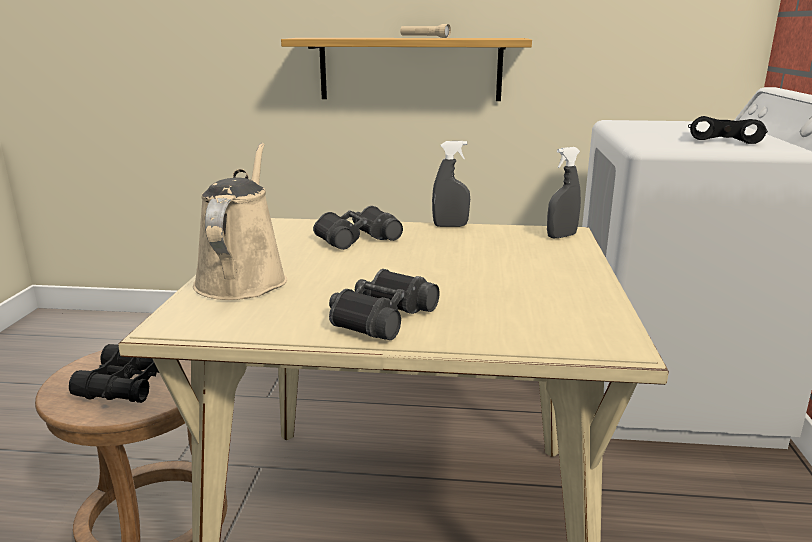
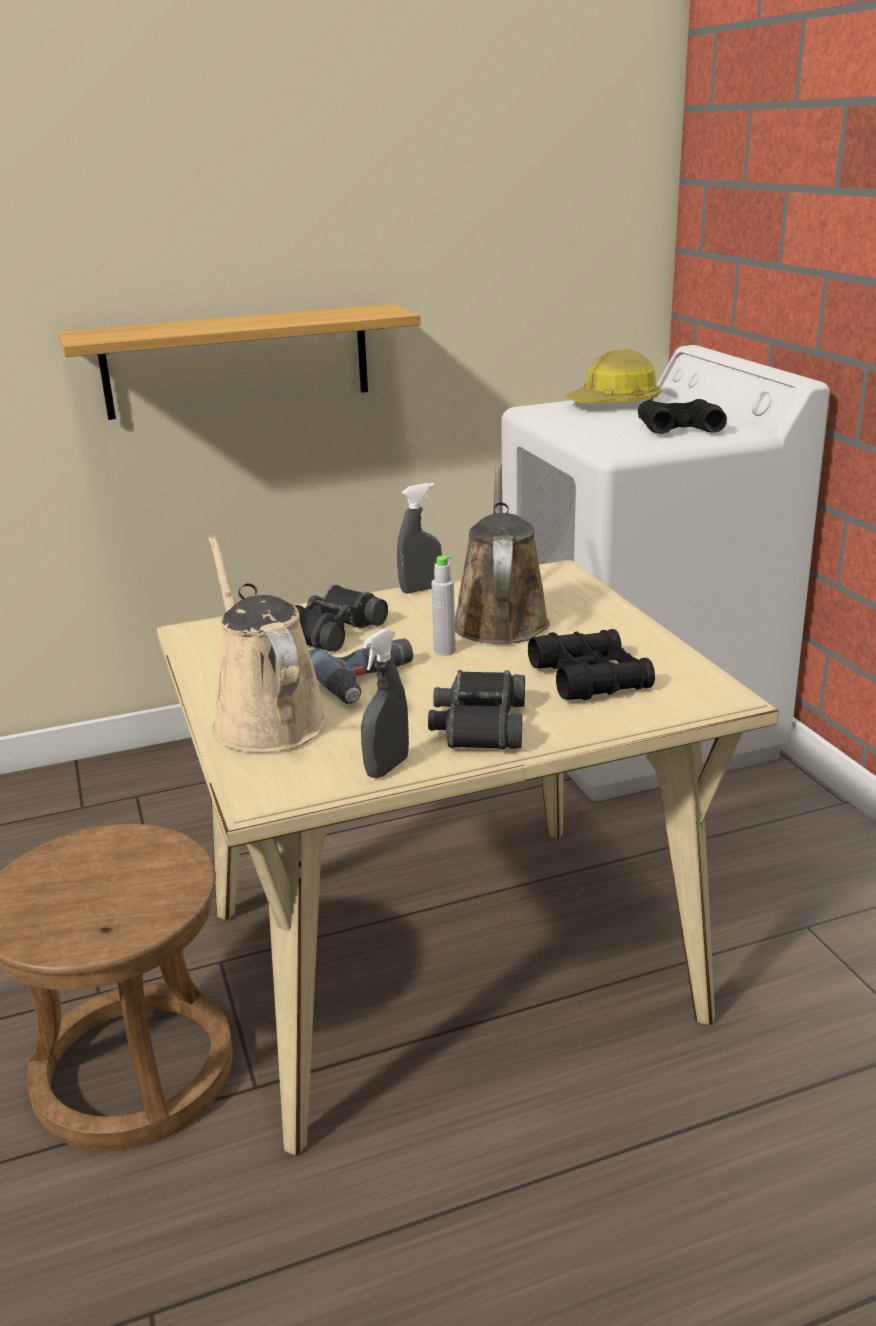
camera: 25 degrees left, 5 degrees up
(127, 384) = (103, 895): black binoculars -> black binoculars (590, 678)
(341, 271) = (370, 681): none -> power drill
(419, 264) = (444, 651): none -> grey bottle
(424, 37) = (262, 318): beige flashlight -> none
(485, 253) = (500, 619): none -> brown watering can
(561, 236) = (556, 578): grey spray bottle -> grey spray bottle (387, 767)
(686, 124) = (614, 404): none -> hard hat

